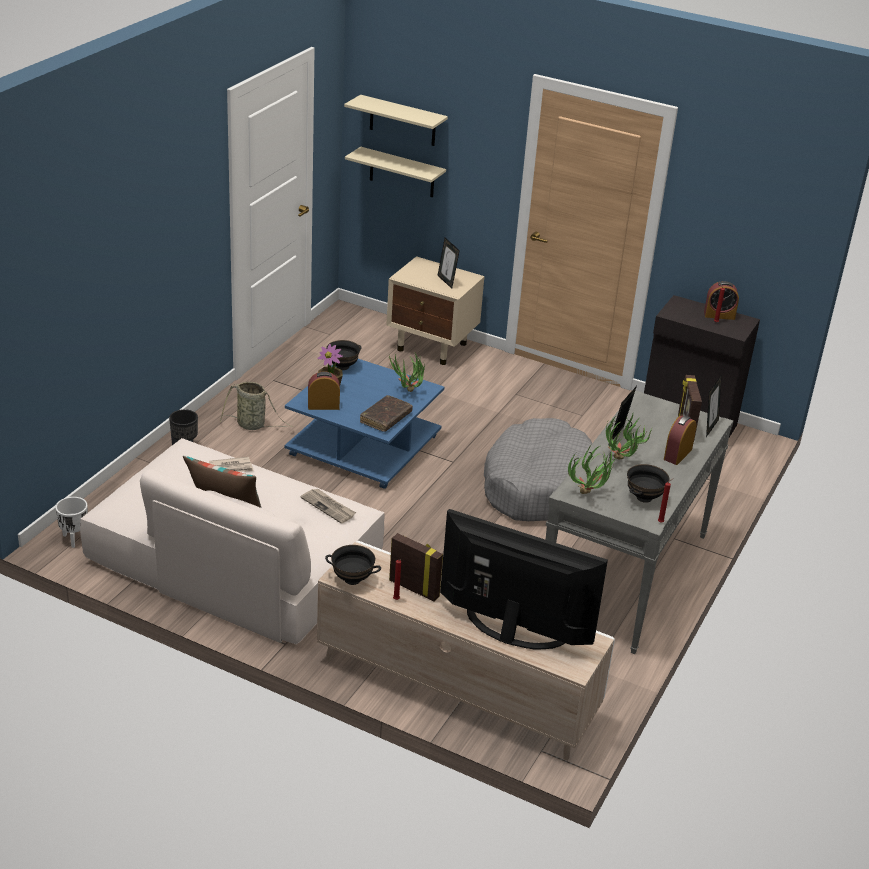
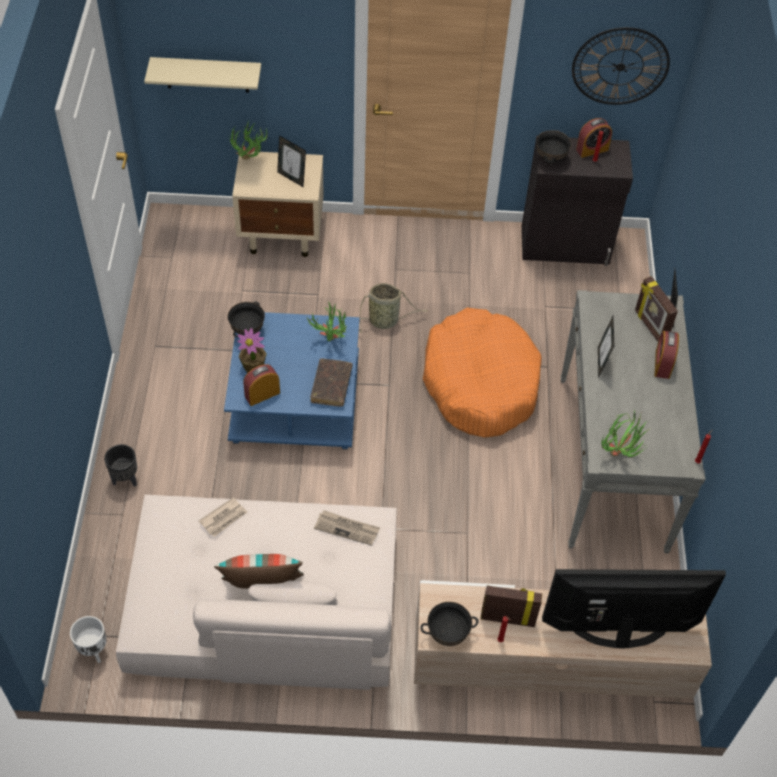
camera: 25 degrees left, 20 degrees up
(253, 425) = (173, 418): basket -> basket (385, 321)
(402, 121) = (199, 24): beige shelf -> none
(537, 485) = (480, 383): grey dog bed -> orange dog bed
(622, 462) = (622, 396): potted plant -> potted plant (250, 160)
(644, 498) = (667, 436): black bowl -> black bowl (551, 159)
(754, 233) = (620, 66): none -> wall clock

